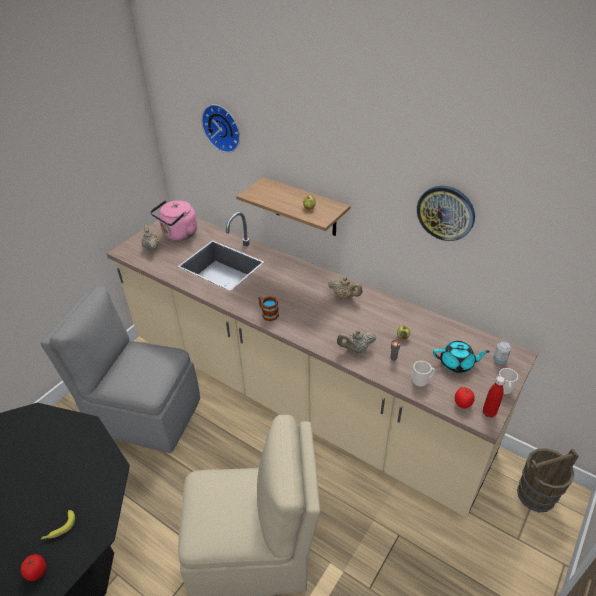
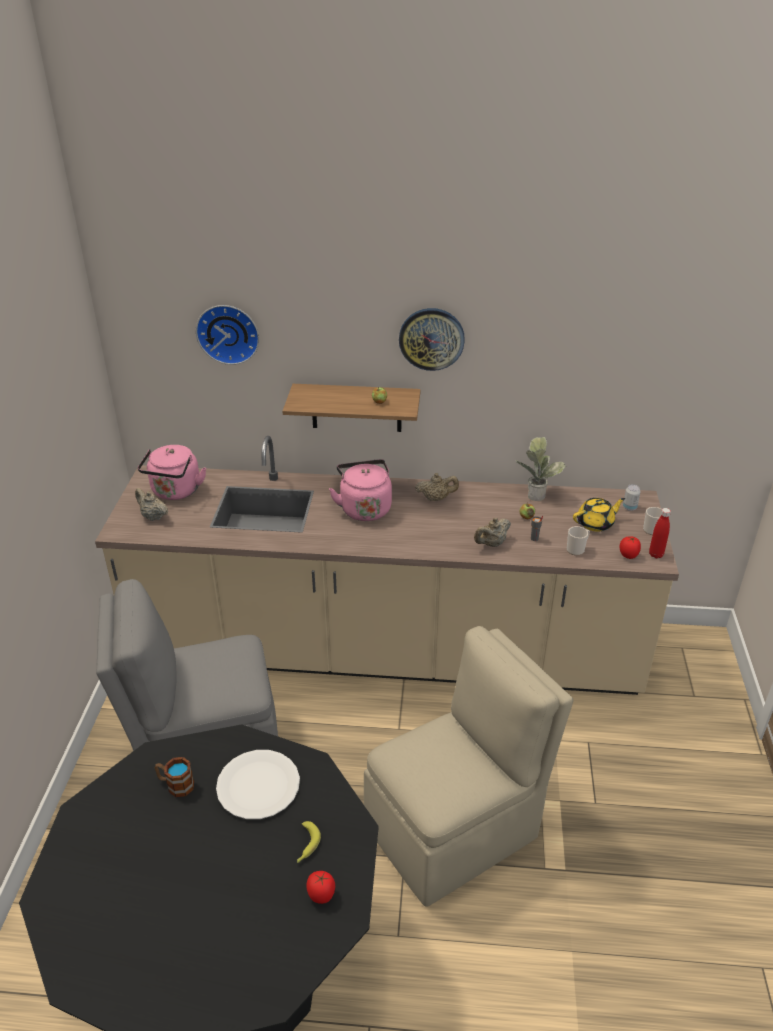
camera: 30 degrees left, 5 degrees down
(70, 467) = (258, 785): none -> white plate
(268, 313) = (368, 541): mug -> mug (175, 785)
(287, 287) = (364, 508): none -> pink kettle
(427, 319) = (535, 493): none -> potted plant
(446, 212) = (539, 366): wall clock -> wall clock (431, 338)
(457, 364) = (596, 523): turquoise teapot -> yellow teapot
(536, 495) = (684, 651): brown bucket -> none

